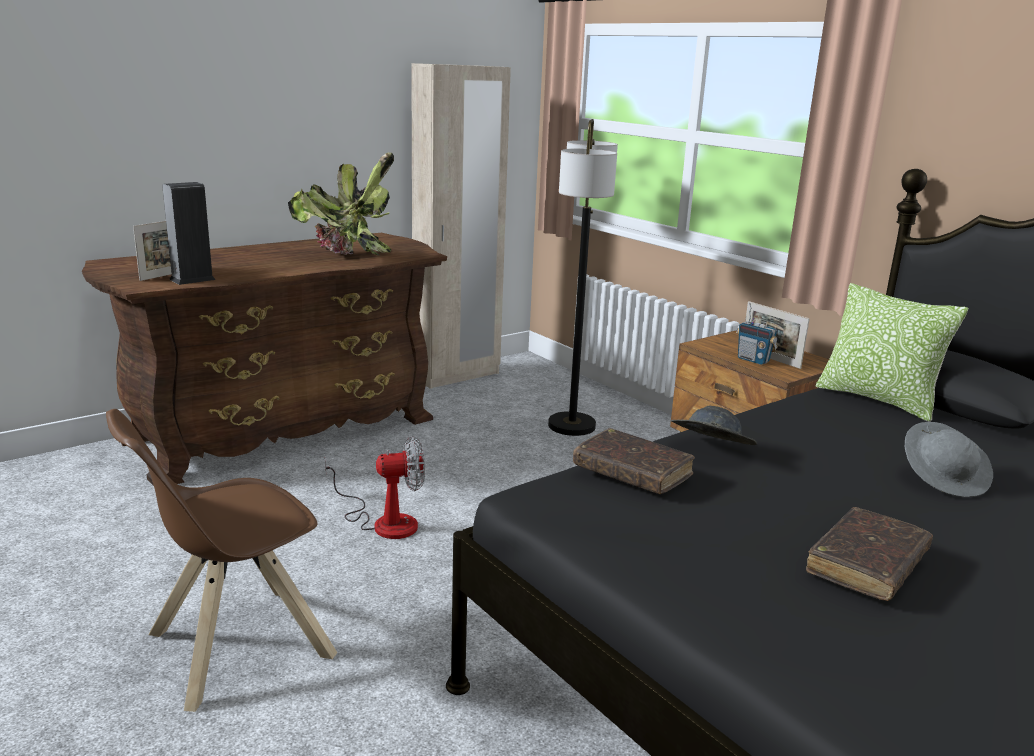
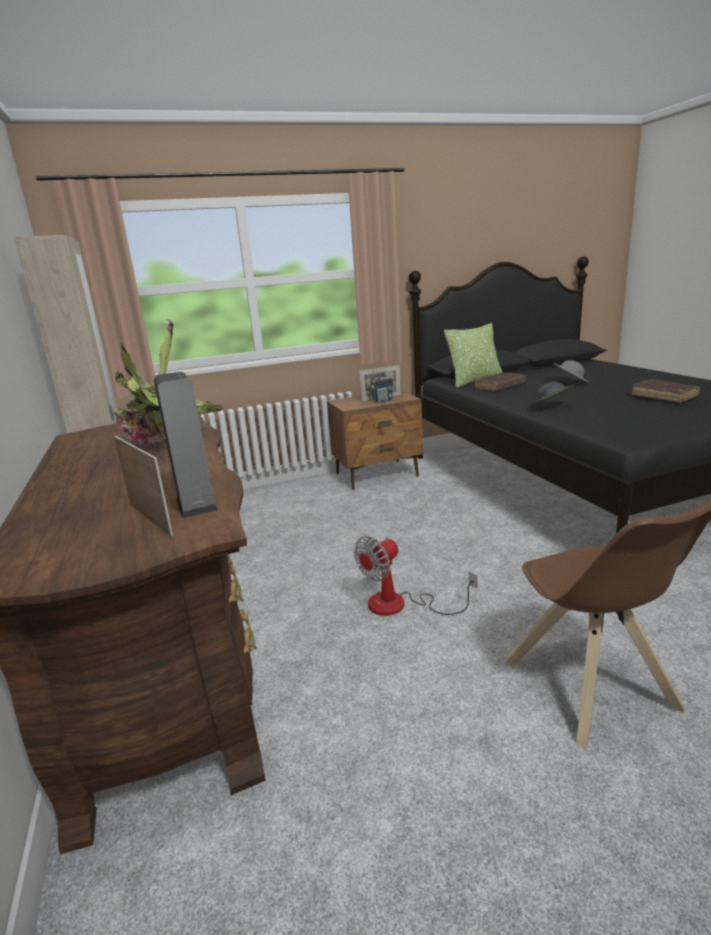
camera: 70 degrees left, 0 degrees up
(384, 521) = (400, 605): fan -> fan turned 135 degrees counterclockwise
(572, 425) = (276, 514): floor lamp -> none
(632, 472) = (592, 418): brown book -> brown book (499, 387)

